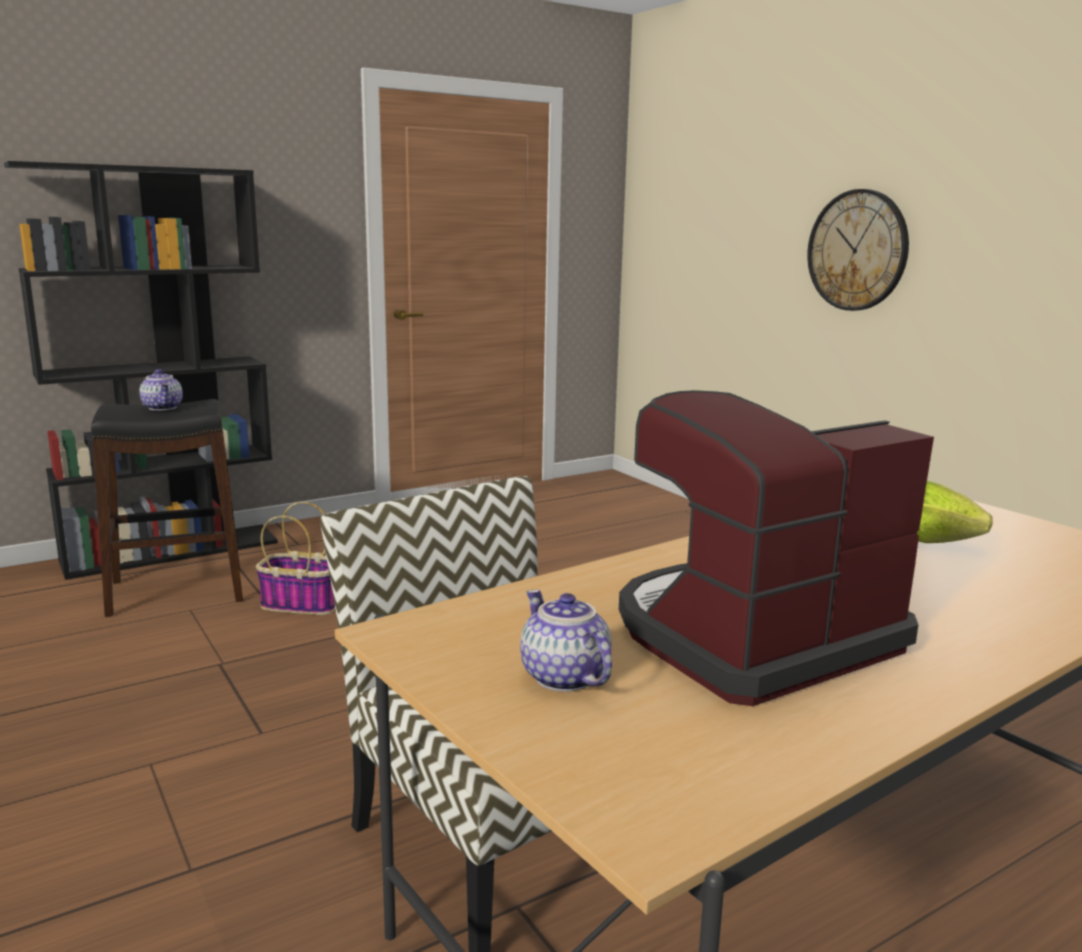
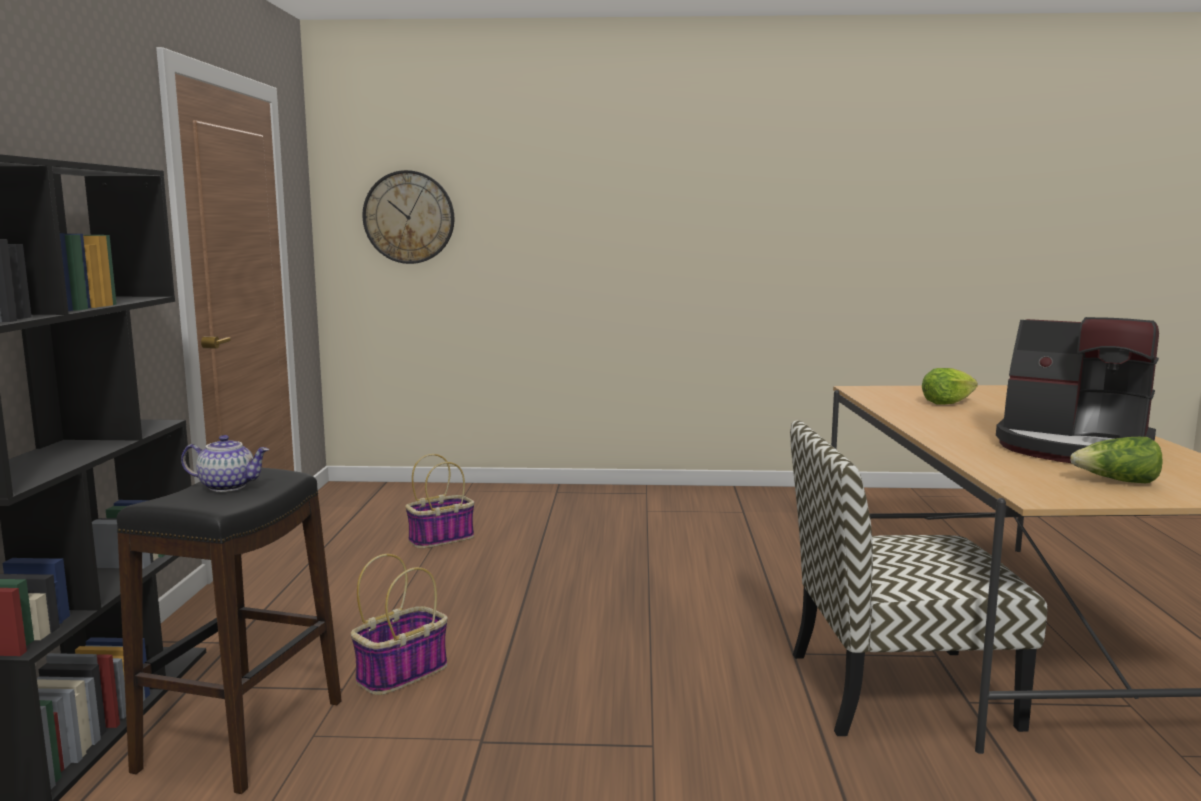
camera: 55 degrees left, 5 degrees down
(561, 537) = (441, 538): none -> basket
(562, 677) = (1117, 481): teapot -> lettuce
(752, 637) = (1073, 448): coffee machine -> coffee machine turned 60 degrees counterclockwise
(857, 250) = (613, 242): wall clock -> wall clock (409, 217)

